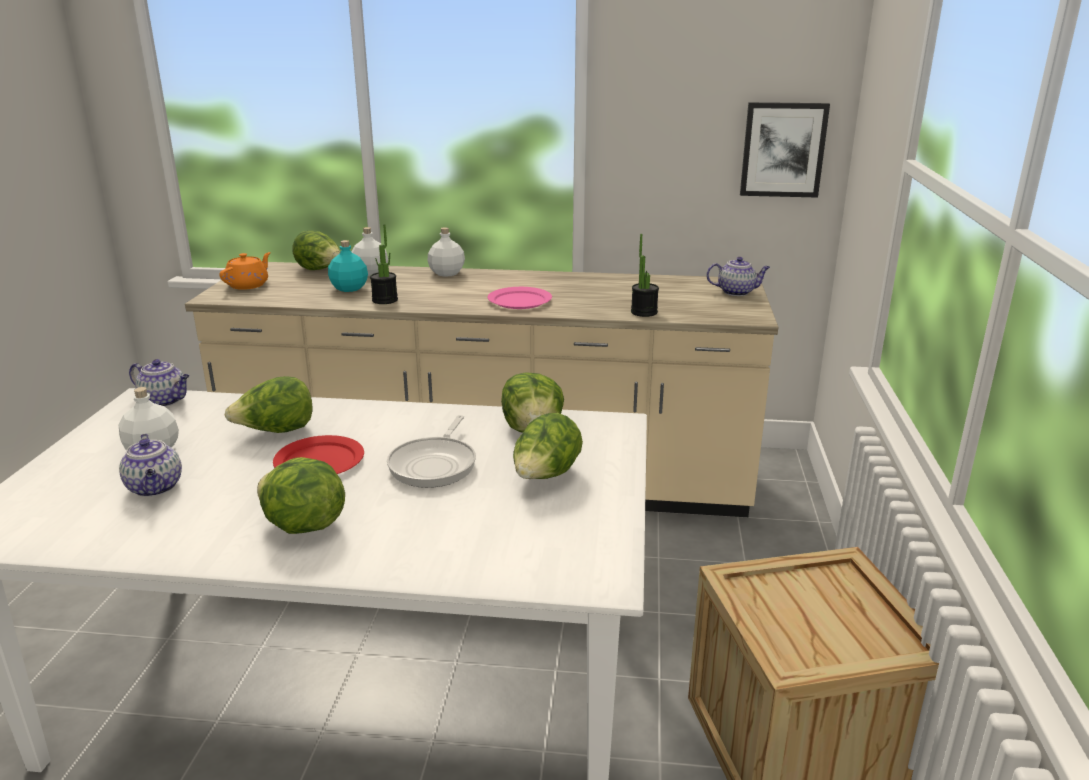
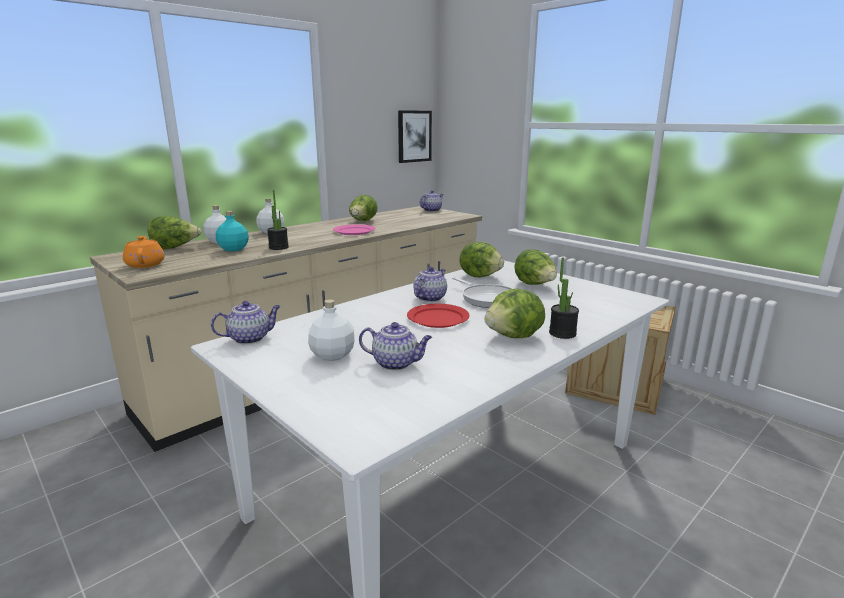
camera: 50 degrees left, 5 degrees down
(276, 432) = (374, 320): lettuce -> lettuce (363, 221)
(391, 432) = (430, 298): none -> teapot
(644, 312) = (422, 222): potted plant -> potted plant (562, 333)

